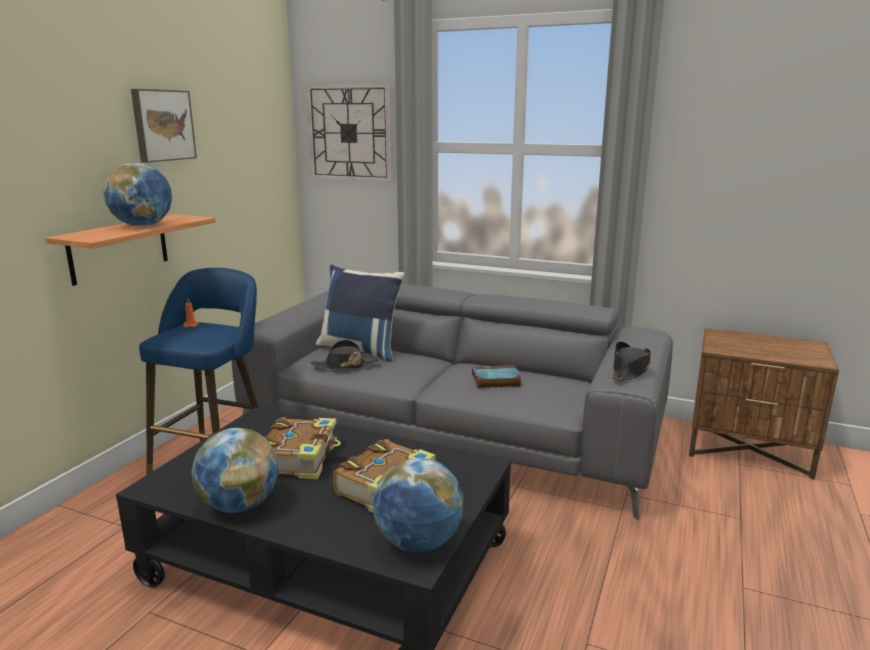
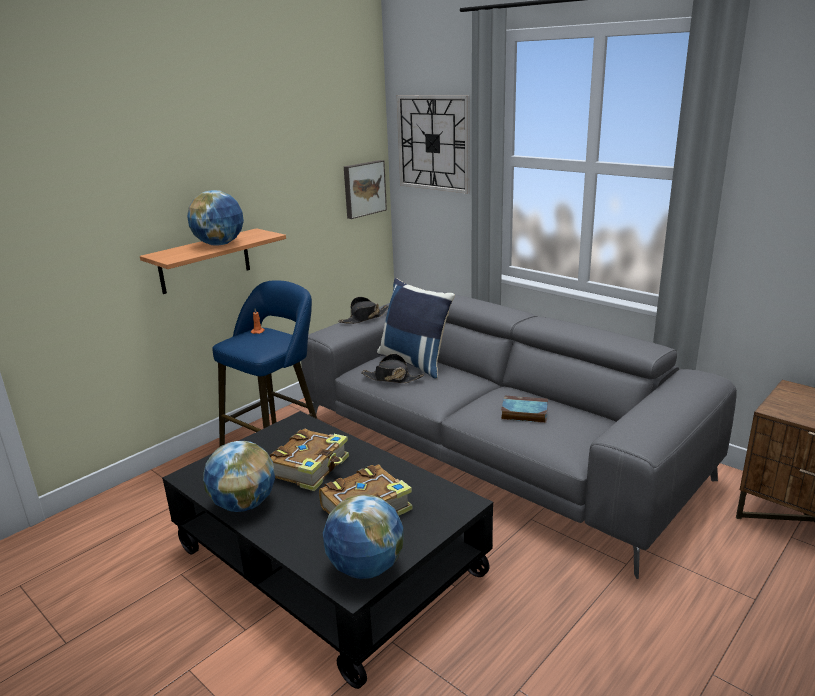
camera: 20 degrees right, 5 degrees up
(162, 125) = (246, 150): picture -> picture (363, 188)
(630, 370) = (649, 425): black hat -> black hat (364, 318)

